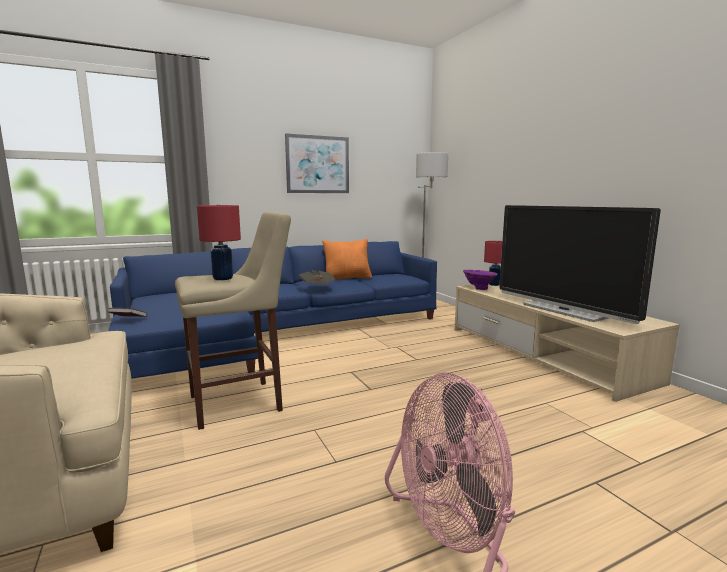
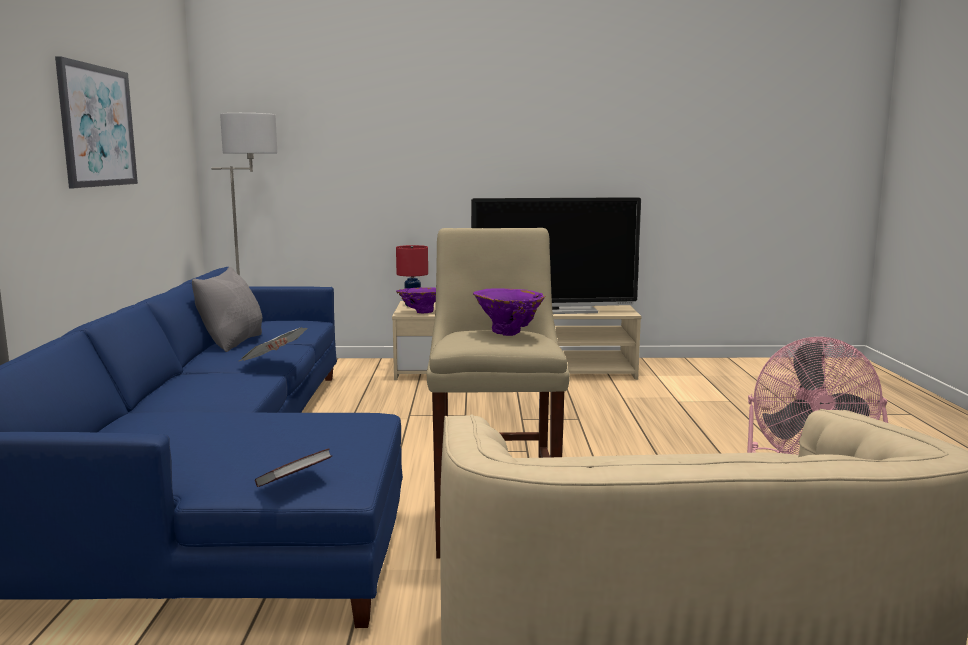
camera: 65 degrees left, 0 degrees up
(221, 279) = (508, 334): red table lamp -> purple vase
(348, 278) = (232, 343): orange pillow -> grey pillow

